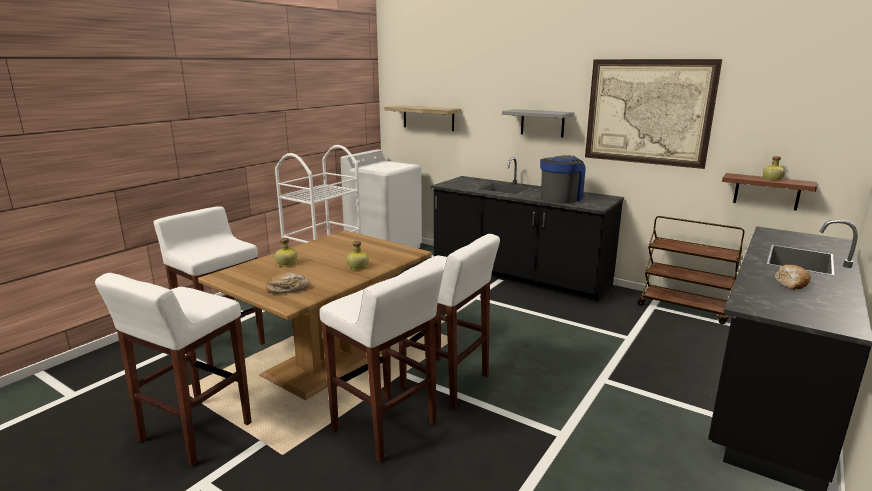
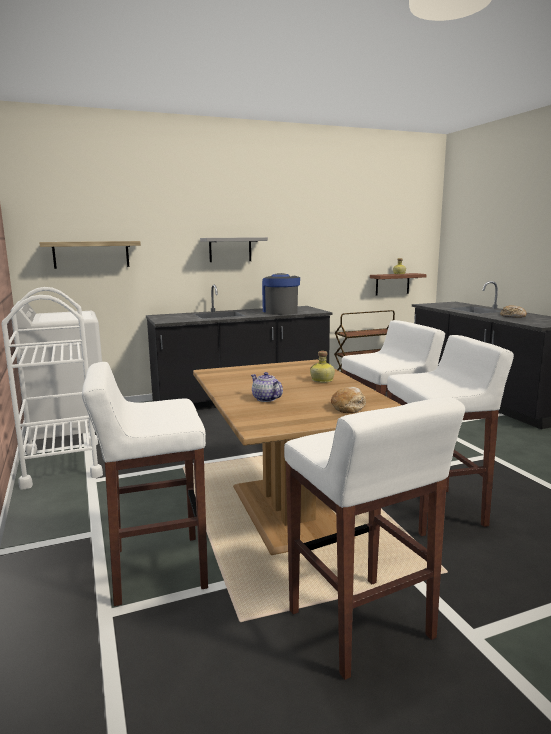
camera: 55 degrees left, 5 degrees down
(286, 263) = (266, 399): bottle -> teapot
(648, 112) = (316, 234): picture -> none

